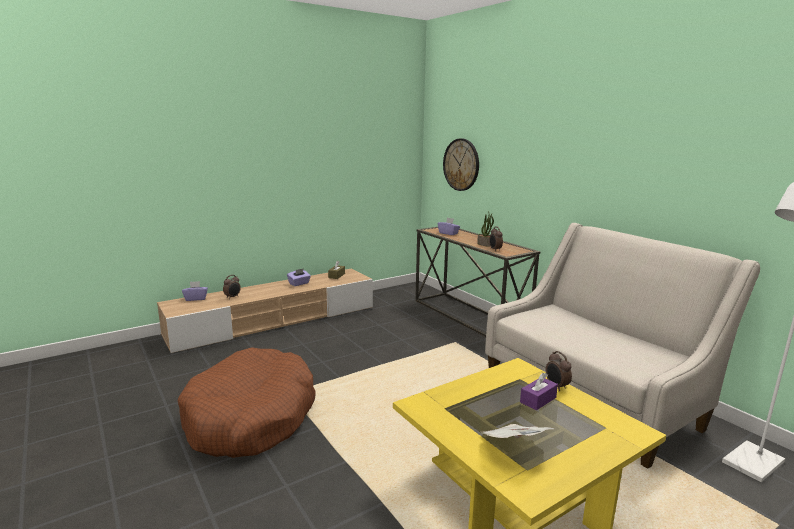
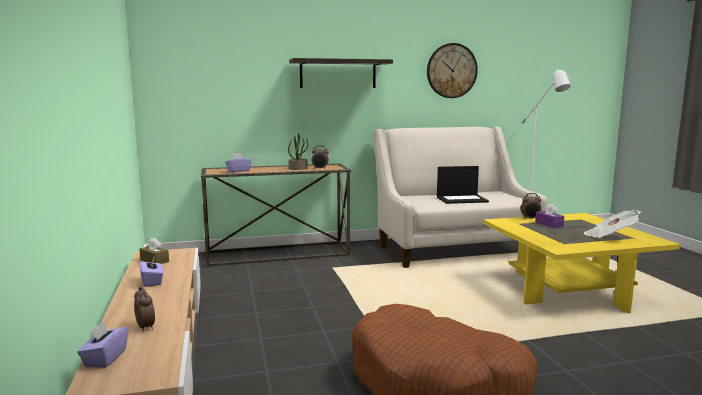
camera: 70 degrees left, 5 degrees down
(461, 164) = (215, 94): wall clock -> wall clock (451, 70)
(550, 154) = (338, 74): none -> shelf
(581, 335) = (462, 199): none -> laptop

